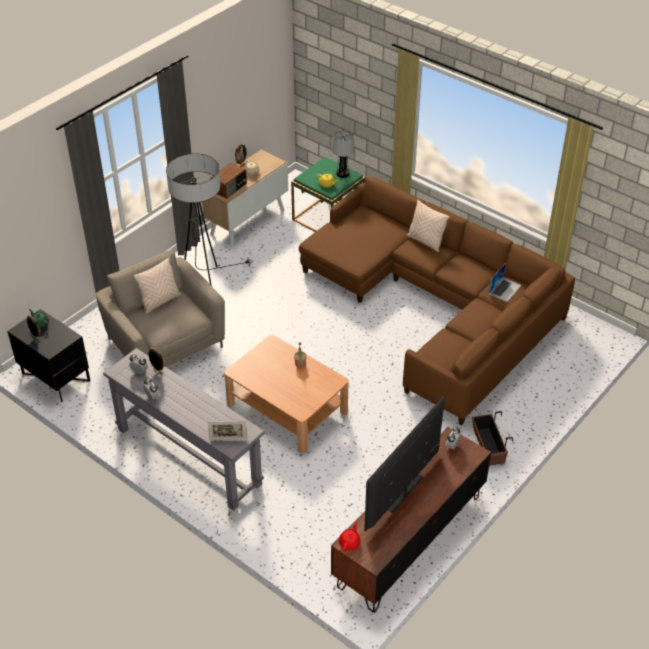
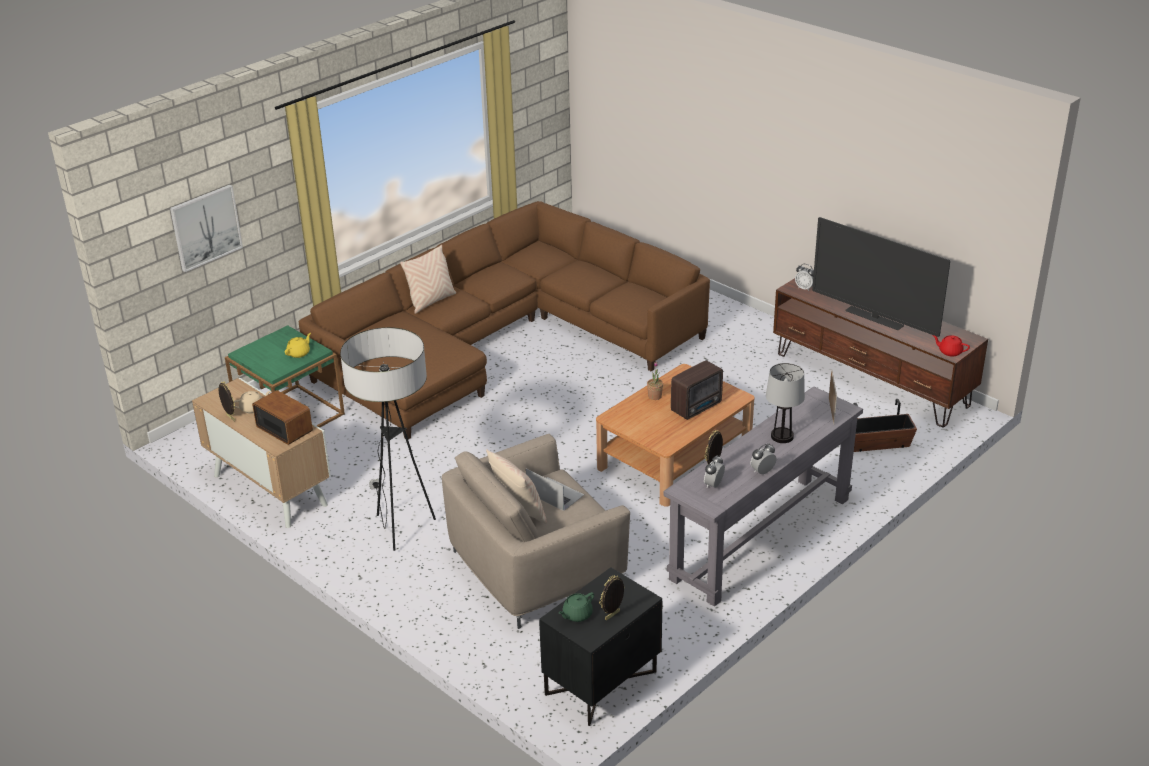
camera: 85 degrees left, 10 degrees down
(286, 388) = (697, 407): none -> radio
(343, 173) = (278, 340): table lamp -> table lamp (782, 436)
(346, 81) = (206, 227): none -> picture
(488, 447) = (736, 325): planter -> planter (878, 443)
(505, 289) = (535, 257): laptop -> laptop (555, 493)

